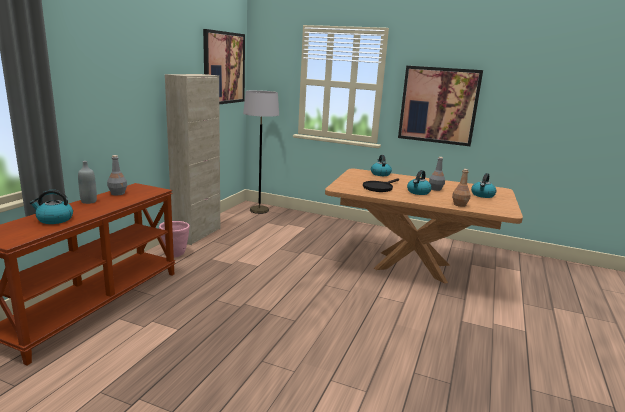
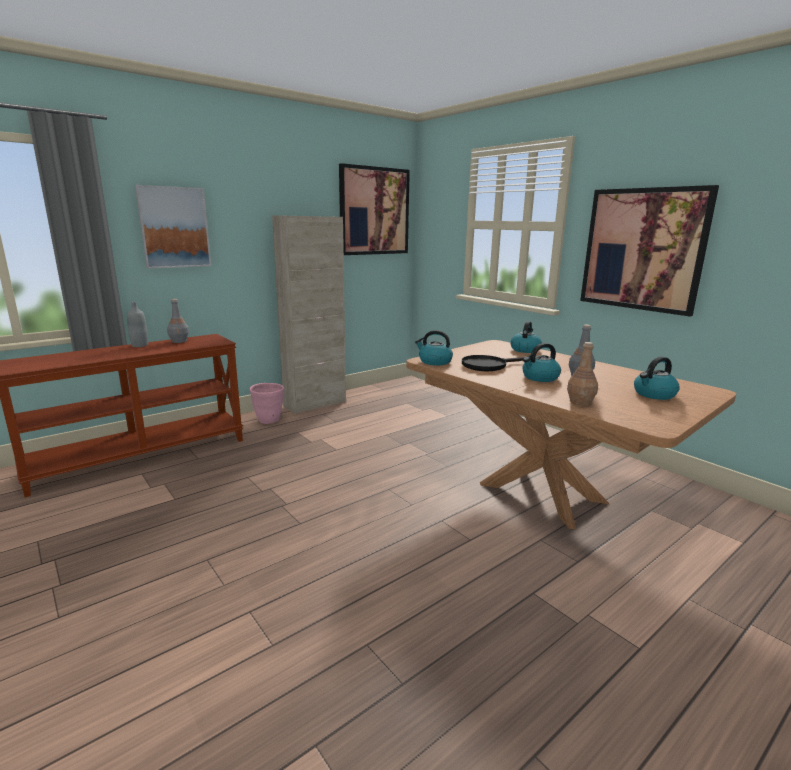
camera: 30 degrees right, 0 degrees up
(54, 219) = (79, 357): kettle -> kettle (434, 361)
(95, 87) = (174, 227): none -> picture
(259, 210) = (413, 388): grey floor lamp -> none

